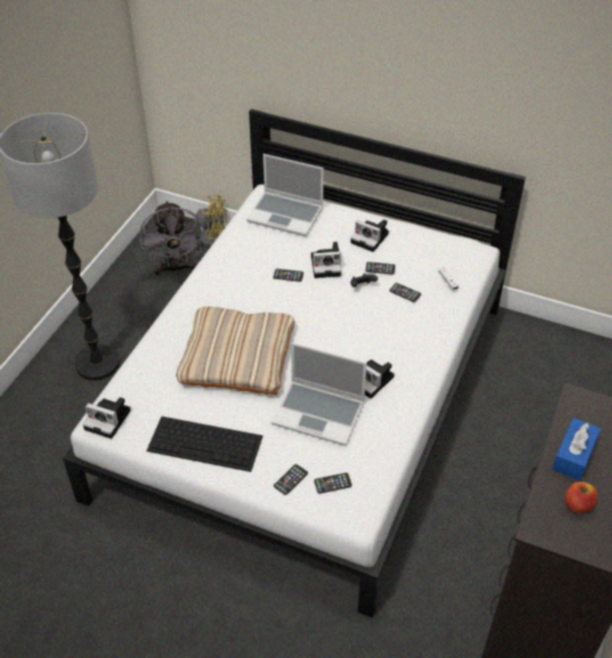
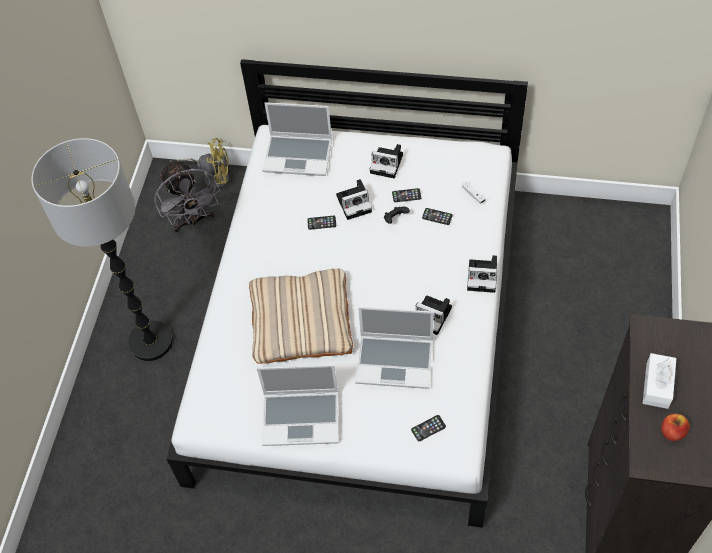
camera: 10 degrees left, 10 degrees up
(109, 419) = (204, 416): camera -> camera (483, 276)
(206, 443) = (302, 417): keyboard -> laptop
(290, 479) = (390, 434): phone -> none
(574, 455) = (657, 385): blue tissue box -> white tissue box

